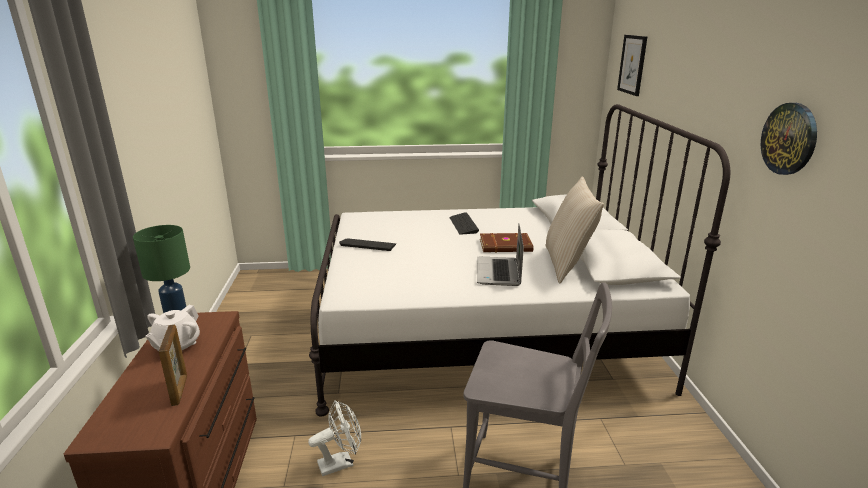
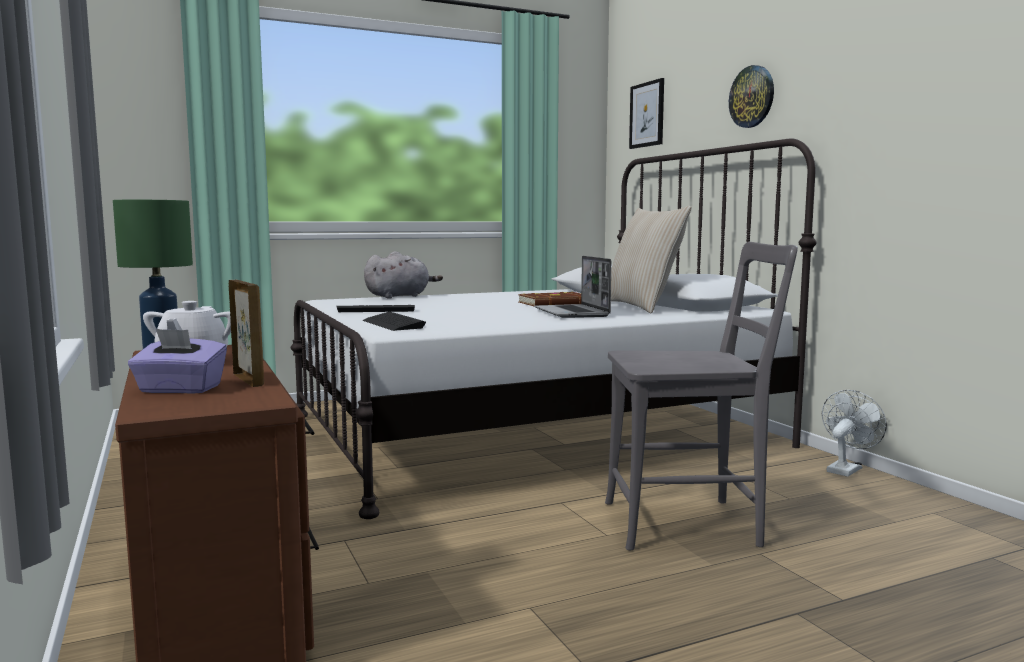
camera: 20 degrees left, 15 degrees down
(133, 400) = (180, 389): none -> purple tissue box
(341, 462) = (436, 550): white fan -> white fan (846, 469)
(408, 213) = (399, 296): none -> grey plush toy
(463, 225) = (484, 298): keyboard -> keyboard (393, 324)
(789, 139) = (875, 103): wall clock -> wall clock (752, 97)

